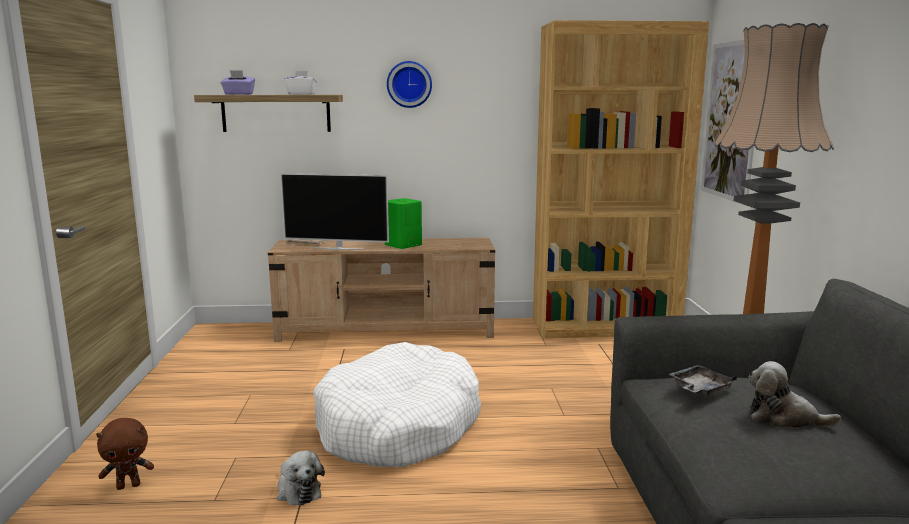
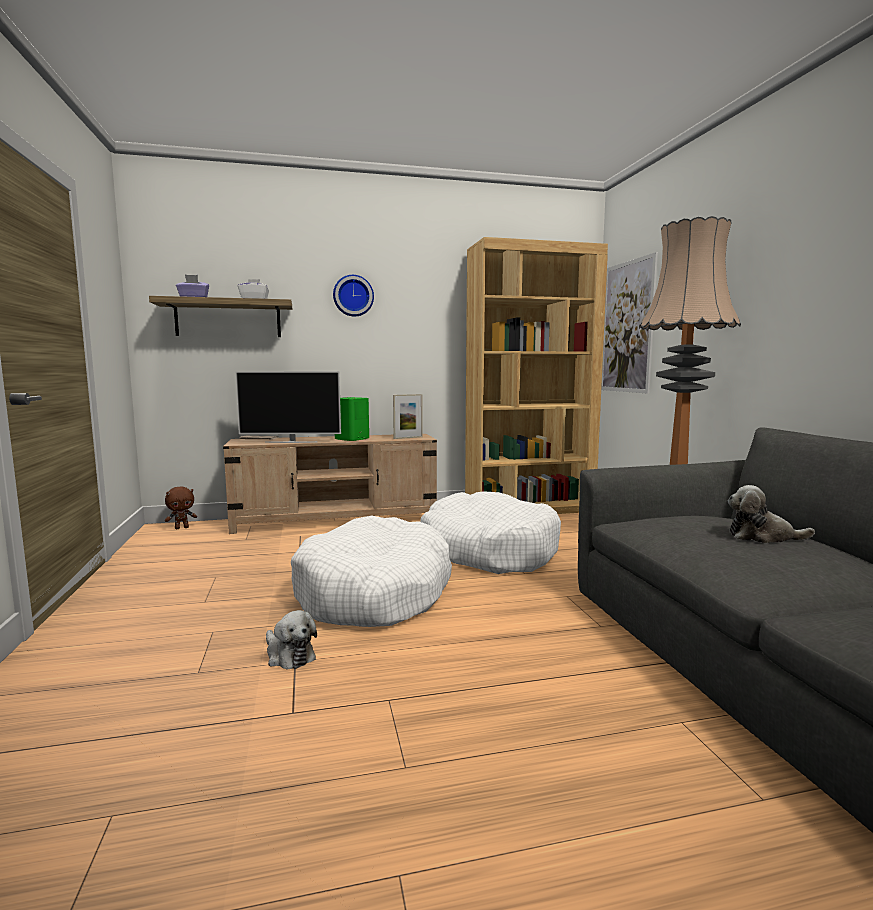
camera: 10 degrees left, 5 degrees down
(129, 485) = (95, 667): brown plush toy -> brown plush toy (182, 528)
(464, 245) = (408, 438): none -> picture frame
(536, 382) = (488, 550): none -> white dog bed
(699, 389) = (674, 522): grey tray -> none

